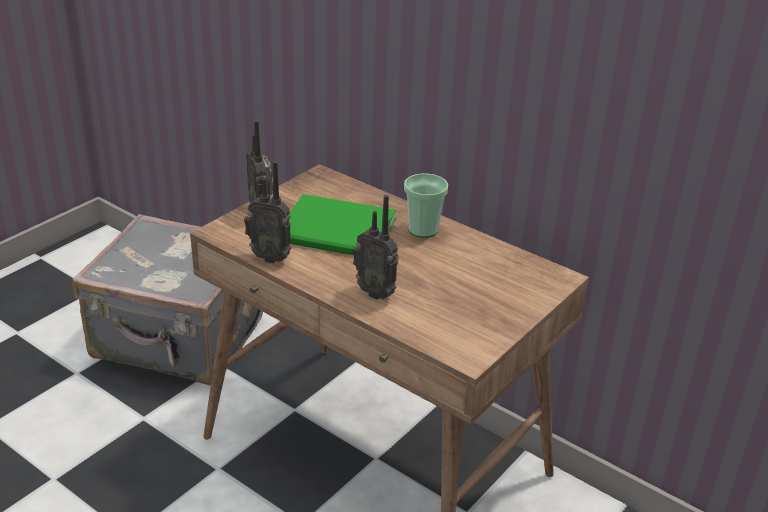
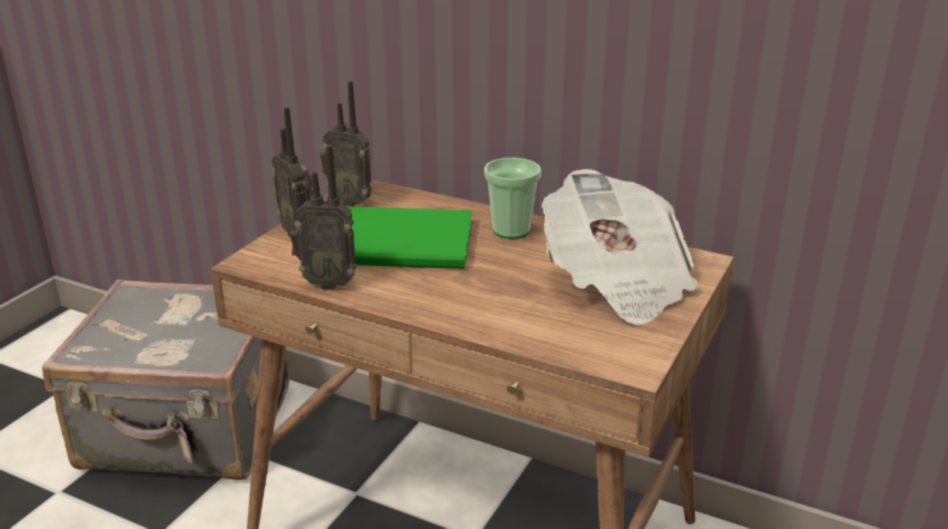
camera: 10 degrees left, 5 degrees down
(376, 292) = (482, 306): radio -> radio (350, 201)
(485, 287) = (616, 283): none -> newspaper

